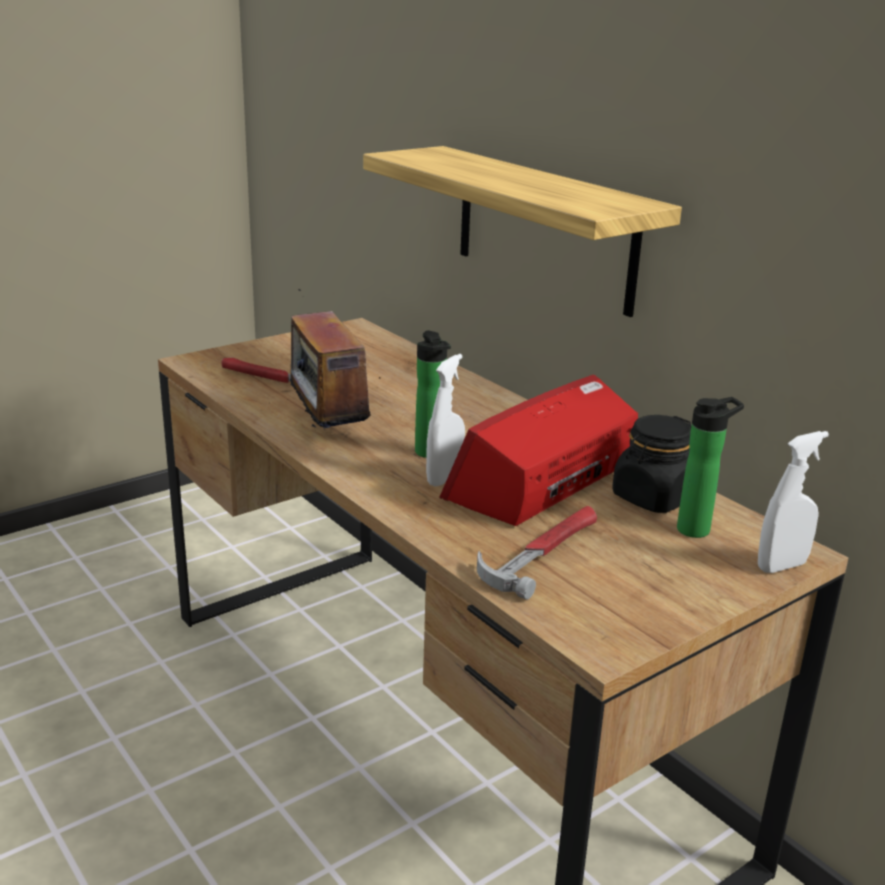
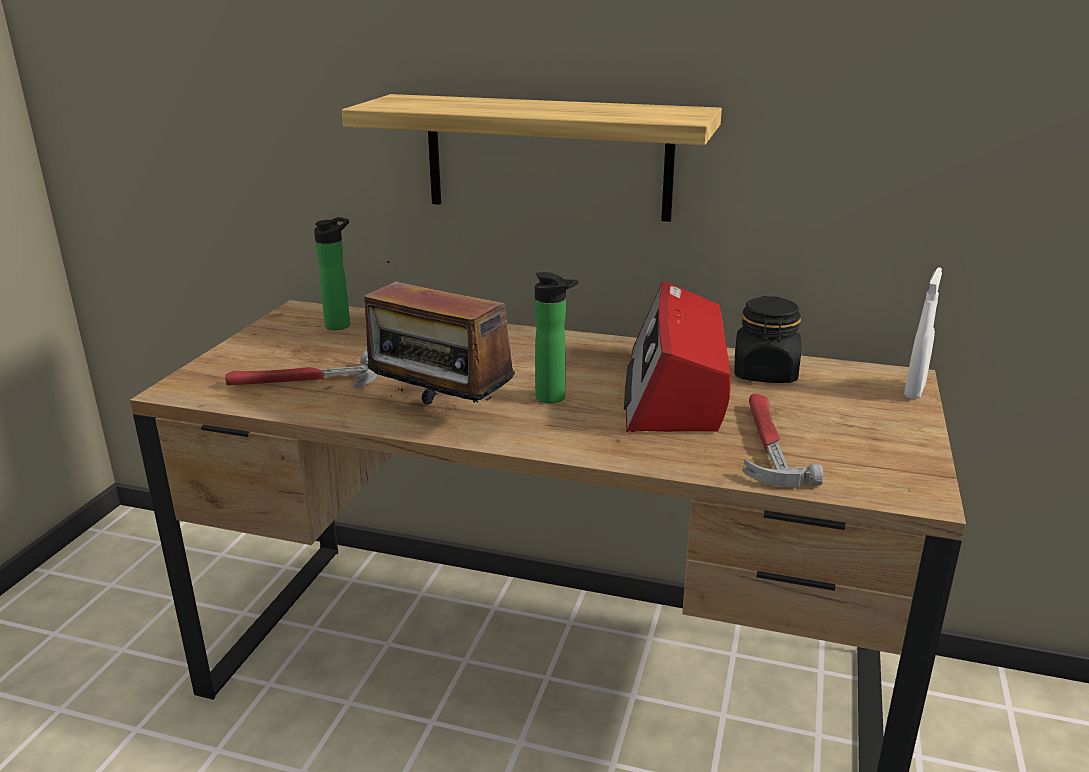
camera: 35 degrees left, 0 degrees up
(444, 478) = (599, 414): white spray bottle -> none
(698, 529) = (828, 385): bottle -> bottle (340, 324)

